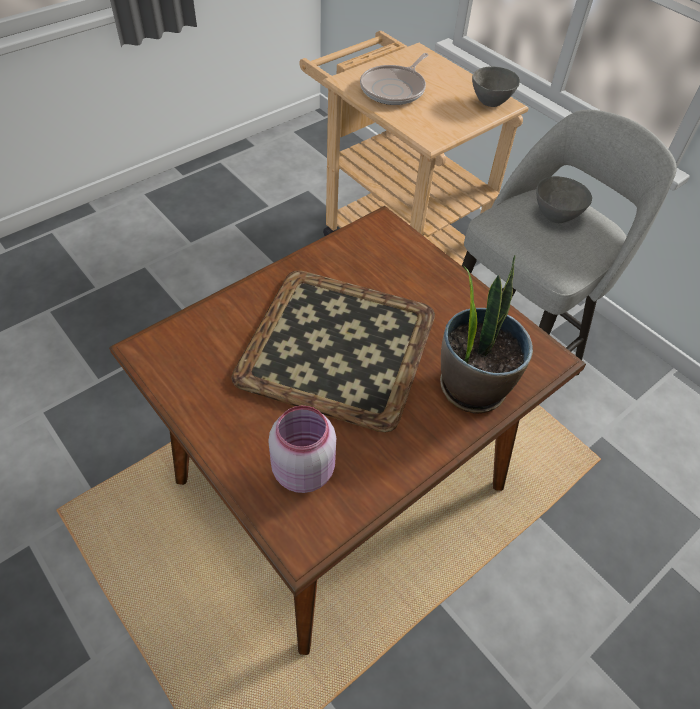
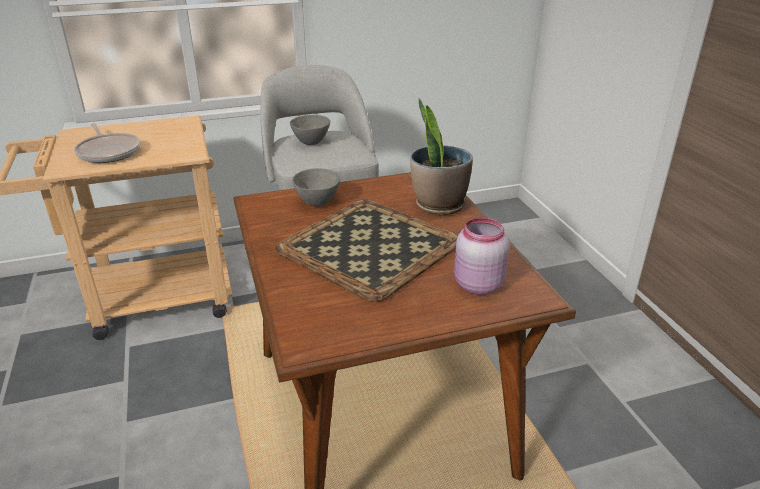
camera: 65 degrees left, 20 degrees down
(490, 103) = (179, 124): grey bowl -> grey bowl (318, 203)

